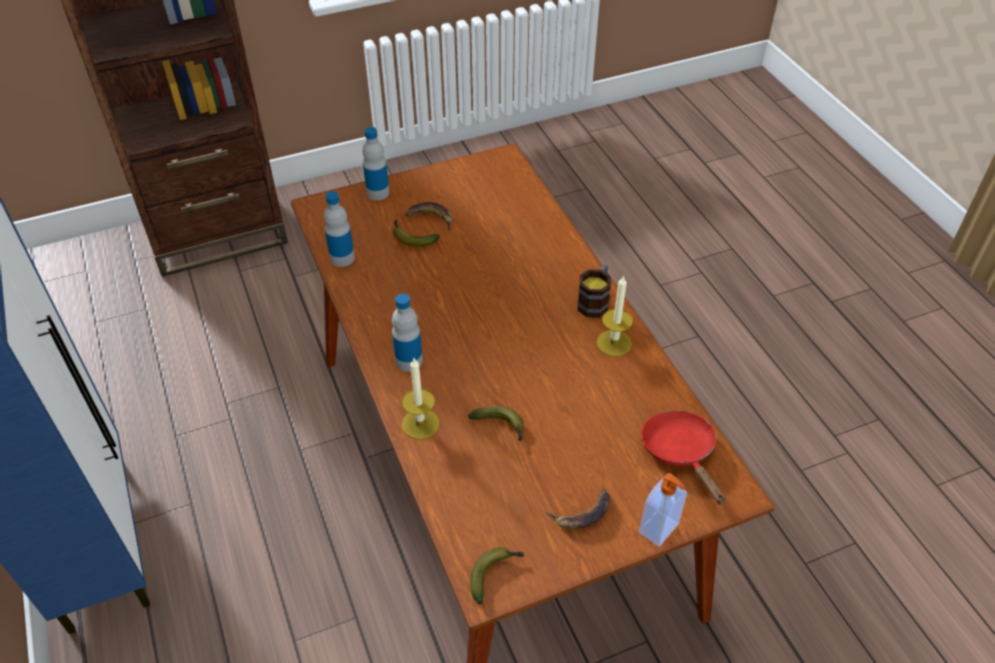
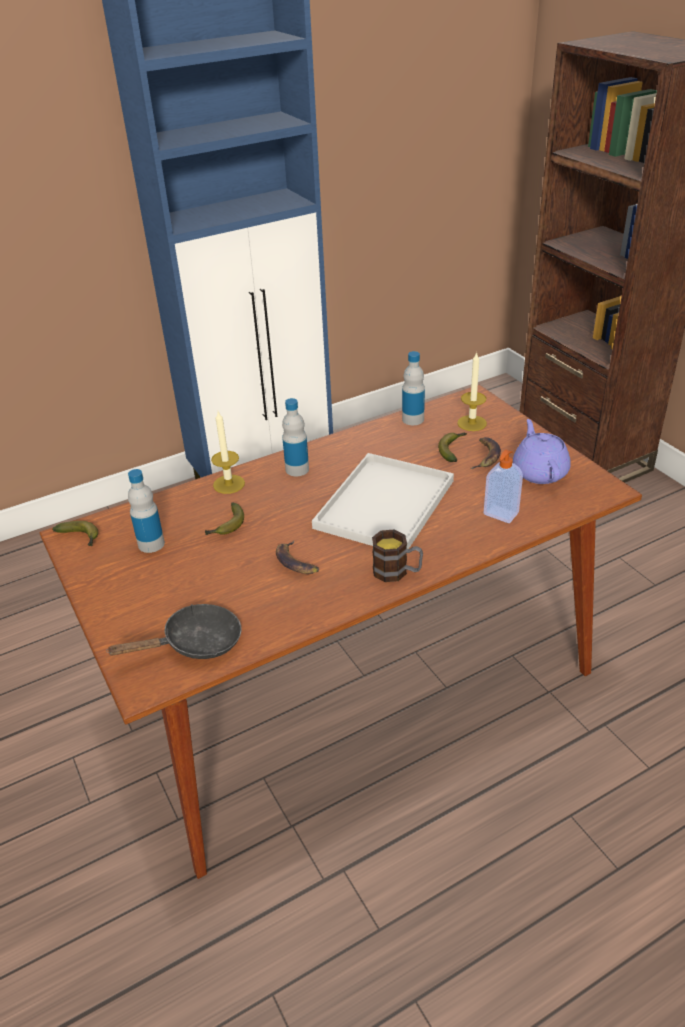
camera: 85 degrees right, 10 degrees down
(378, 192) = (509, 423): bottle -> bottle (151, 544)
(466, 190) = (539, 472): none -> purple teapot
(488, 297) = (384, 502): none -> white tray
(583, 513) = (131, 581): banana -> banana (296, 562)
(614, 343) = (338, 589): candle -> candle (472, 423)
(659, 529) = (107, 630): soap dispenser -> soap dispenser (500, 514)
(680, 452) = (195, 643): red frying pan -> black frying pan

